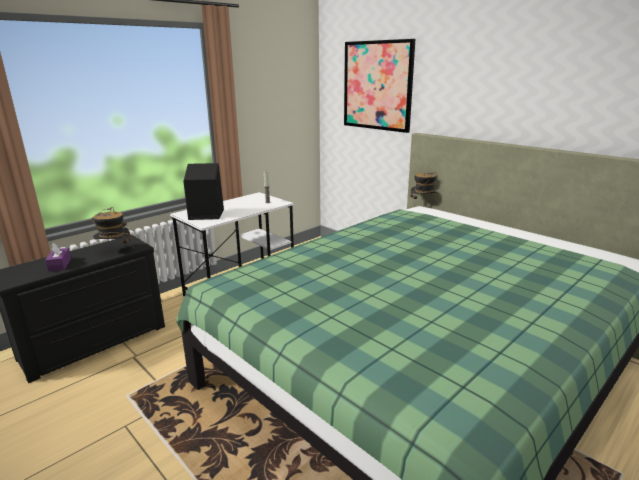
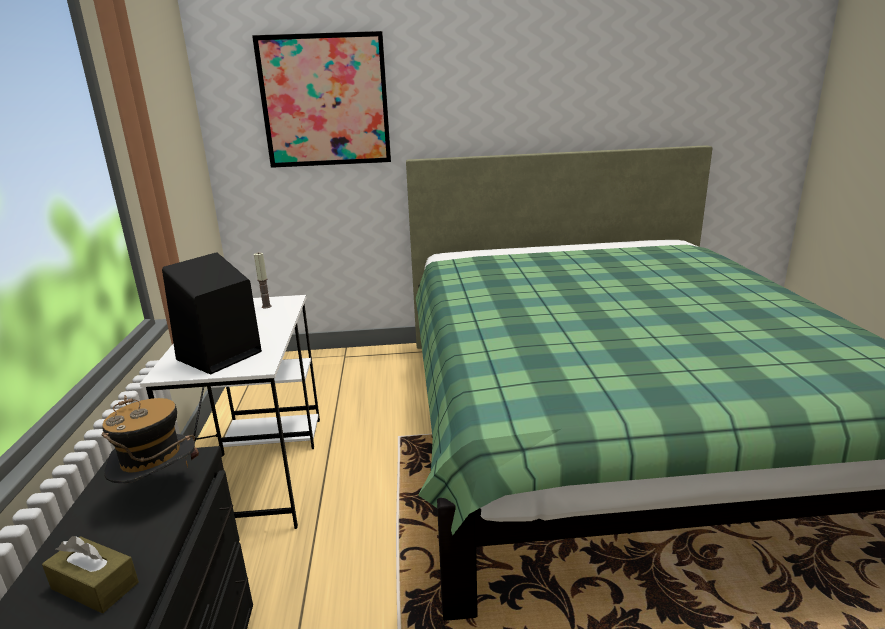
camera: 50 degrees left, 0 degrees up
(59, 264) = (95, 586): purple tissue box -> brown tissue box
(423, 205) = (440, 251): hat -> none

